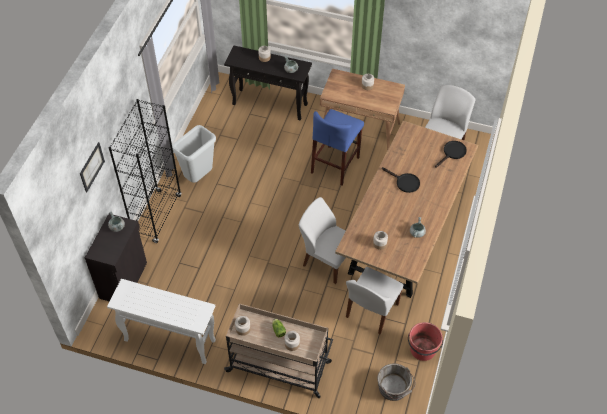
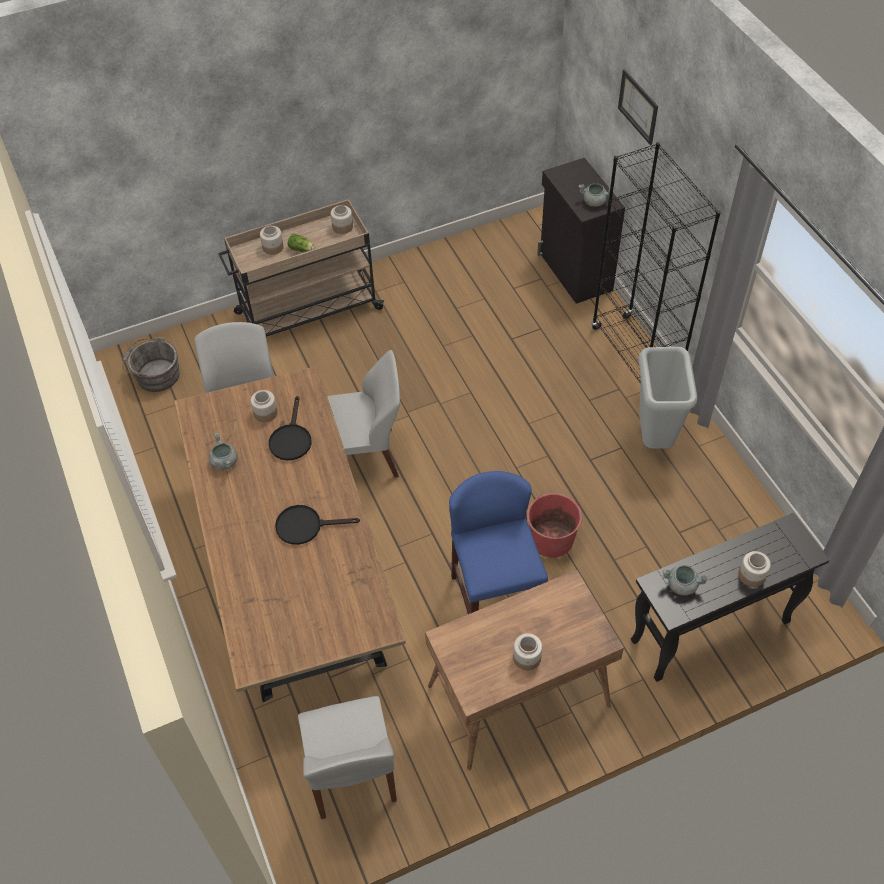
camera: 140 degrees right, 0 degrees up
(169, 340) = (453, 256): white console table -> none
(423, 350) = (150, 436): red bucket -> red bucket (551, 539)
(452, 153) = (269, 636): black frying pan -> black frying pan (291, 439)

